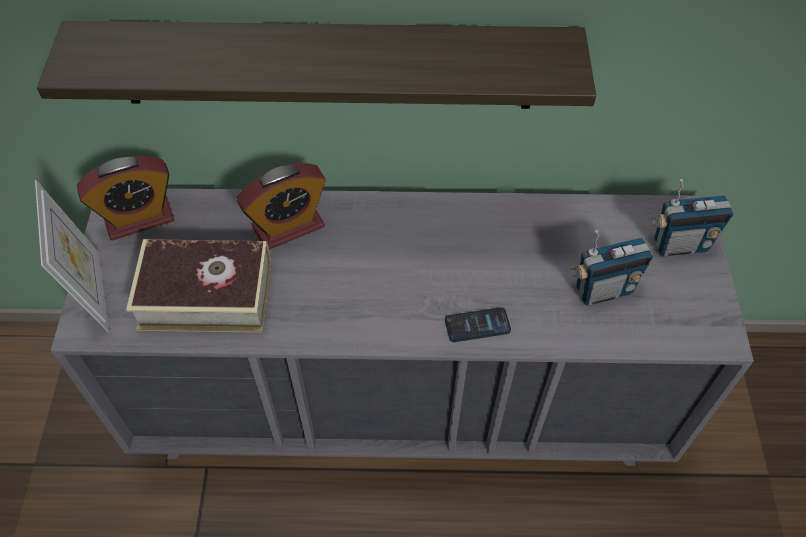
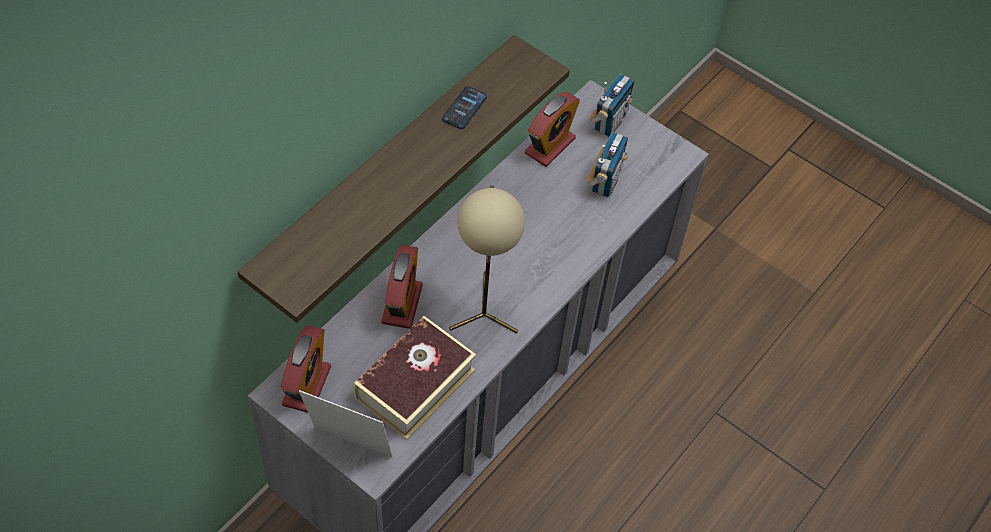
camera: 55 degrees left, 0 degrees up
(342, 292) = (484, 309): none -> beige table lamp
(477, 325) = (572, 258): phone -> phone (464, 108)
(591, 217) = (550, 146): none -> alarm clock

